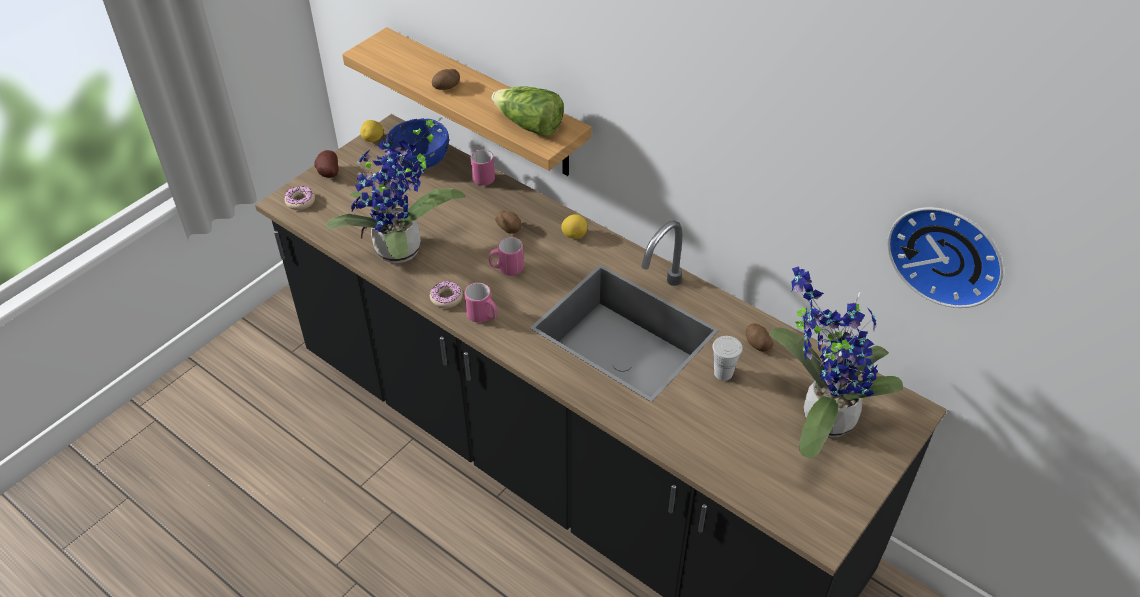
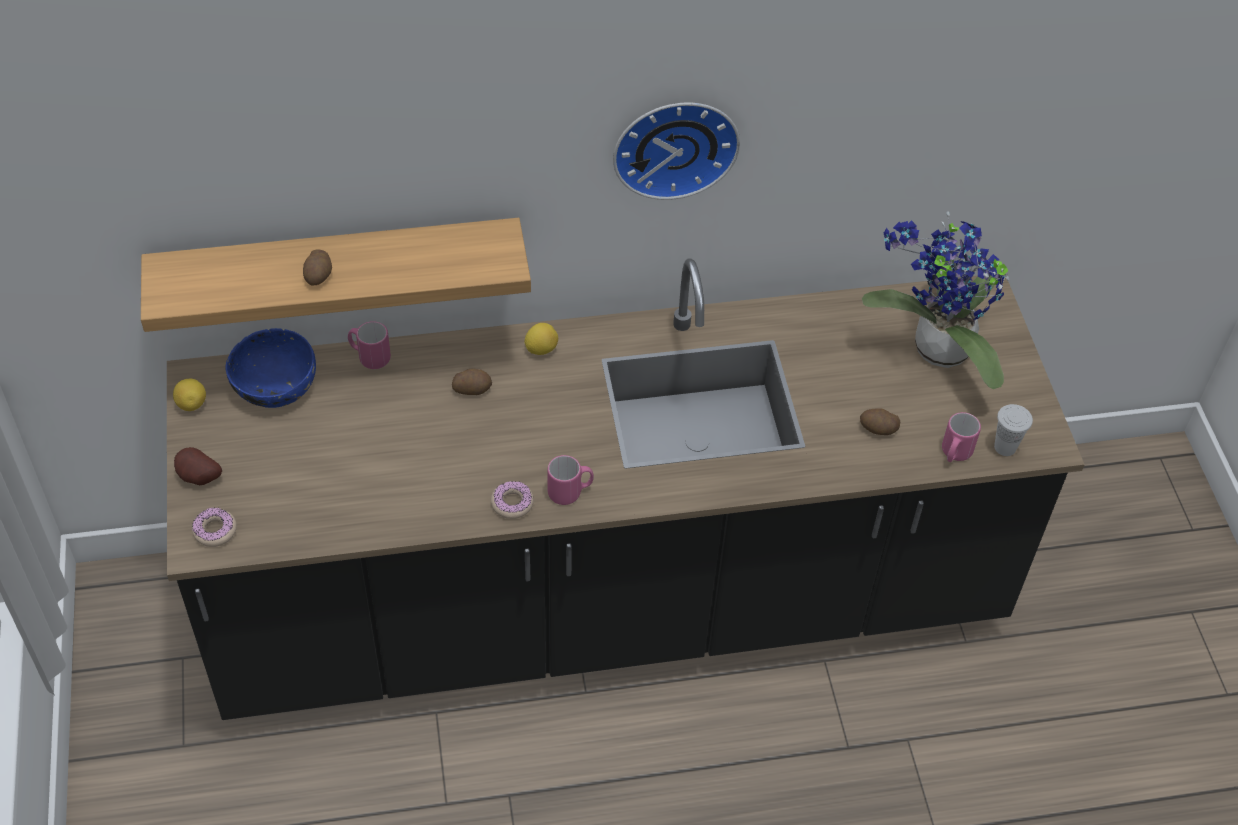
camera: 50 degrees left, 5 degrees up
(401, 253) = (405, 497): potted plant -> none
(506, 269) = (526, 430): pink mug -> pink mug (954, 454)
(529, 125) = (463, 258): lettuce -> none
(723, 373) = (825, 375): white cup -> white cup (1005, 447)
(757, 344) = (817, 328): potato -> potato (878, 429)
(948, 252) = (984, 129): wall clock -> wall clock (674, 144)

